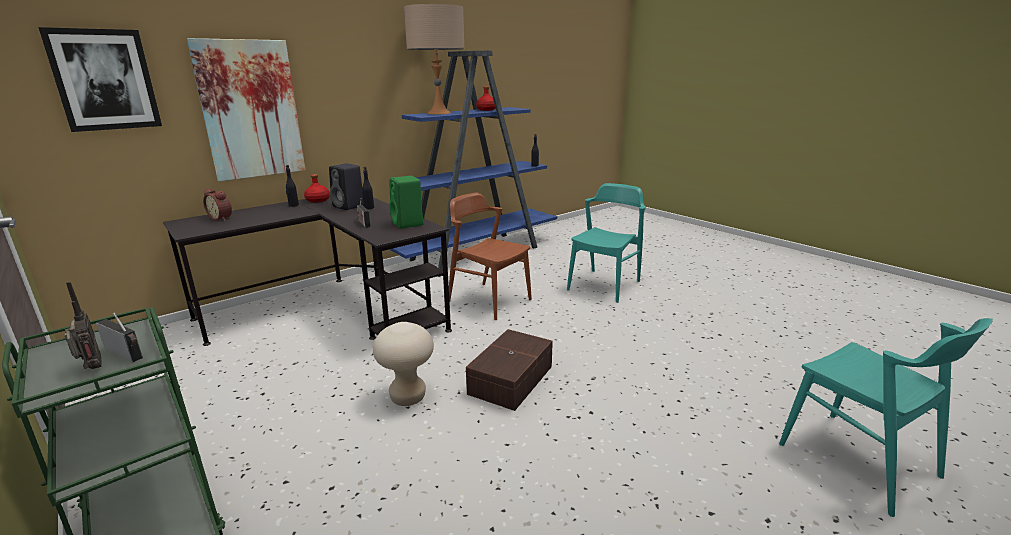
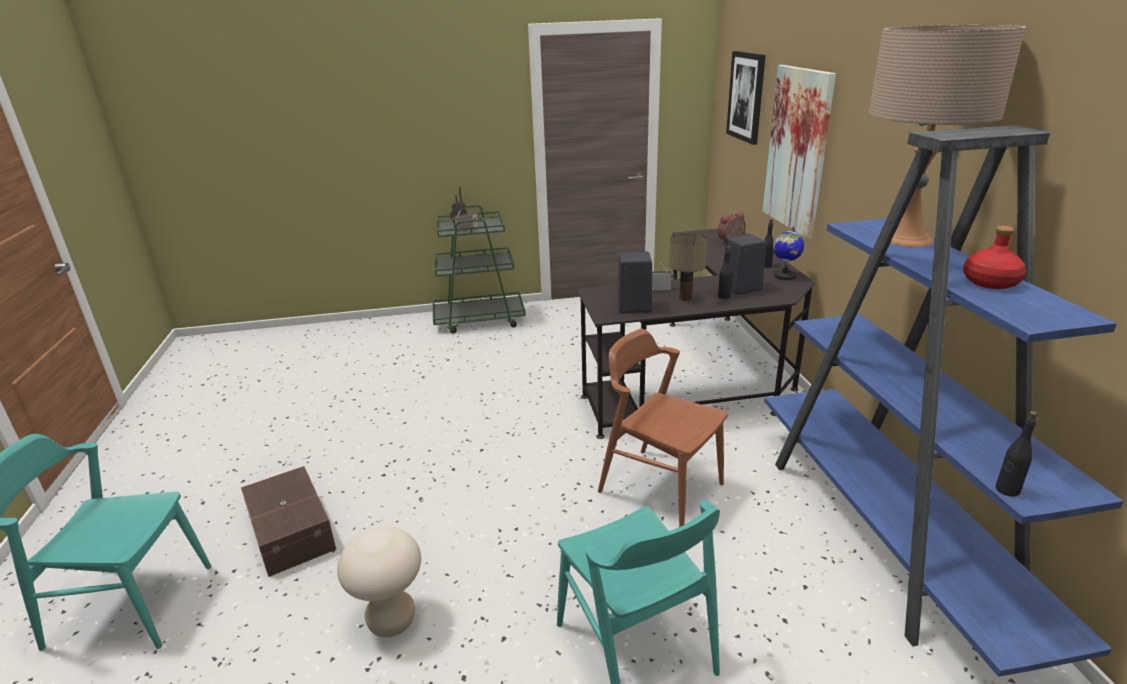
camera: 120 degrees right, 5 degrees up
(318, 200) = (784, 276): red bottle -> globe
(379, 215) = (684, 298): none -> table lamp
(408, 224) = (632, 307): green speaker -> black speaker
(408, 397) = (505, 394): beige stool -> beige stool (392, 621)
(489, 300) = (660, 487): brown chair -> brown chair turned 120 degrees counterclockwise
(509, 380) = (475, 447): brown storage box -> brown storage box (293, 531)

